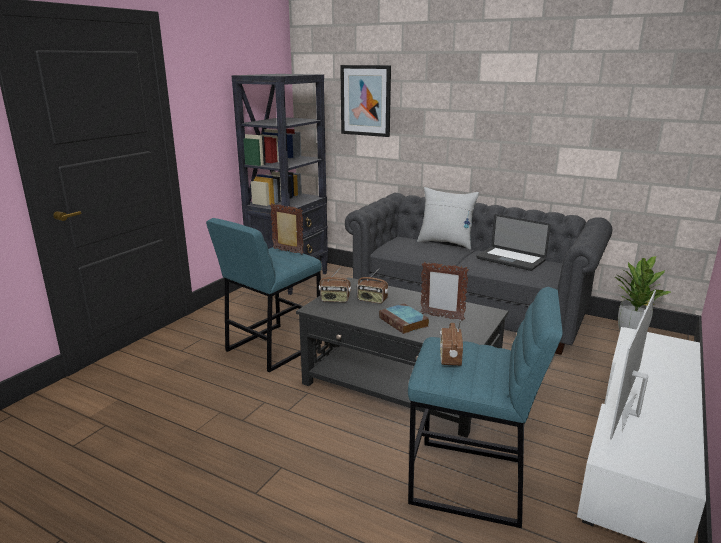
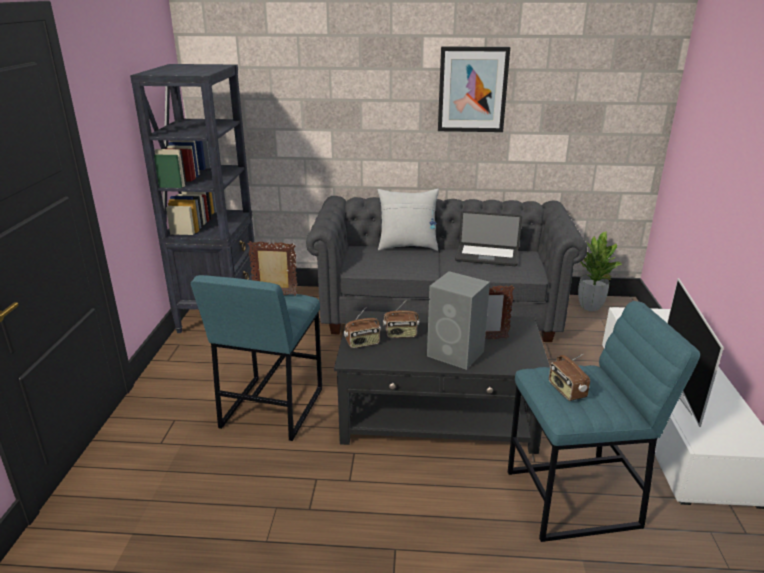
camera: 25 degrees left, 5 degrees up
(365, 100) = (286, 92): picture -> picture (472, 90)
(404, 322) = (456, 354): book -> grey speaker

